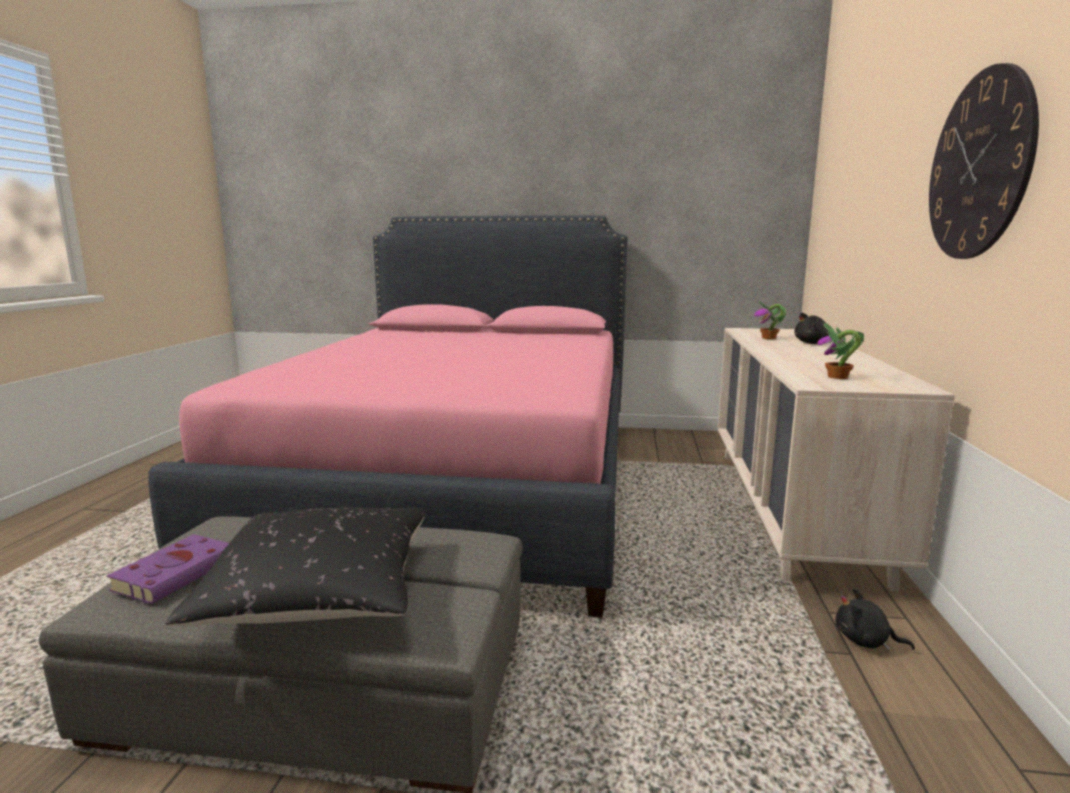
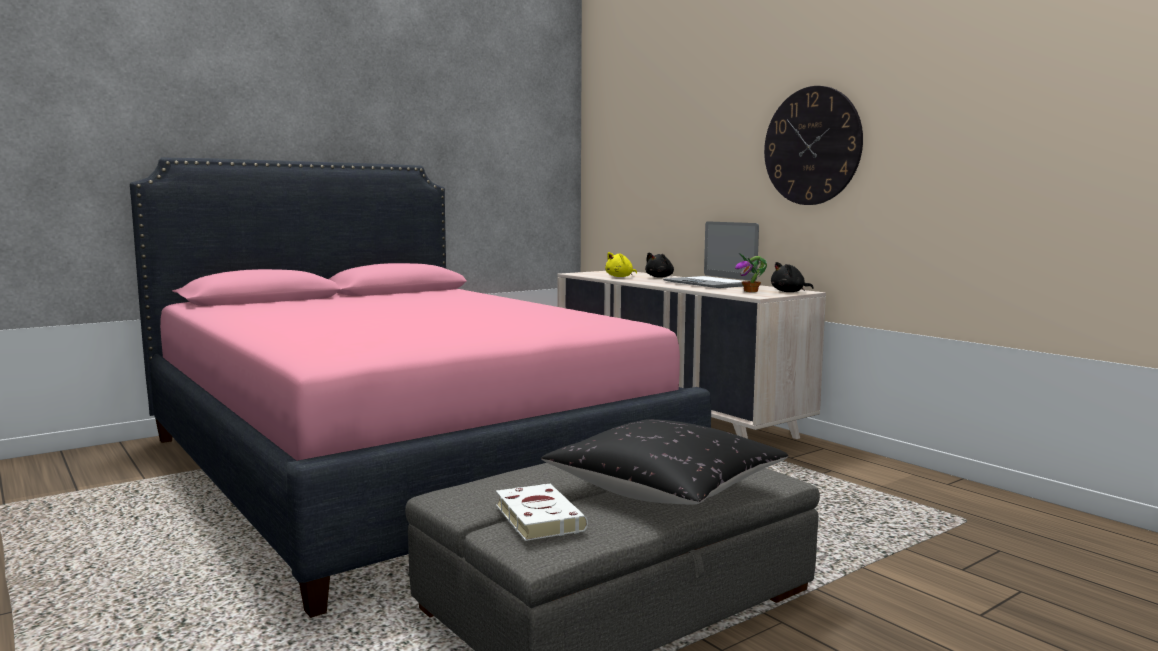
camera: 45 degrees left, 5 degrees down
(179, 572) = (537, 517): purple book -> white book
(769, 338) = (620, 277): potted plant -> yellow plush toy
(834, 359) = (709, 283): none -> laptop
(865, 641) = (827, 463): black plush toy -> black plush toy (789, 292)

